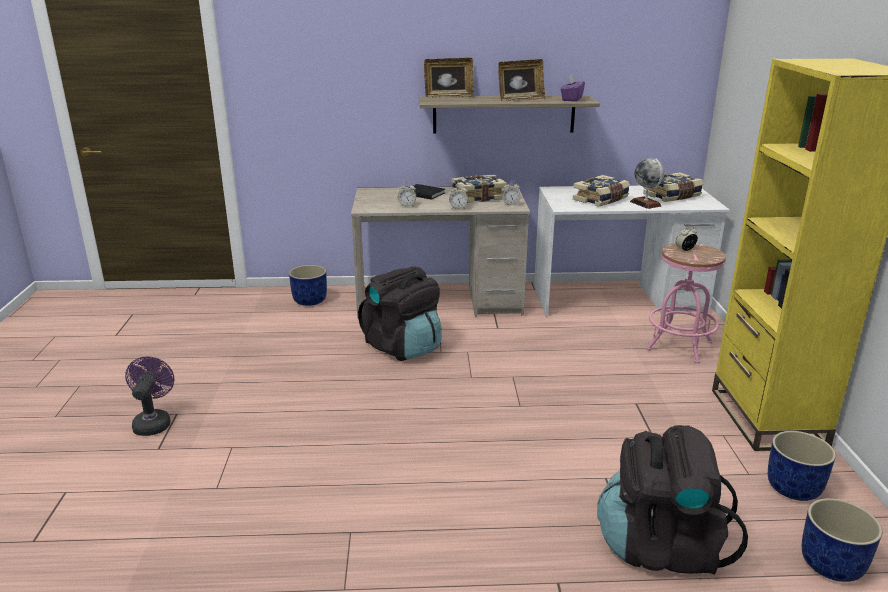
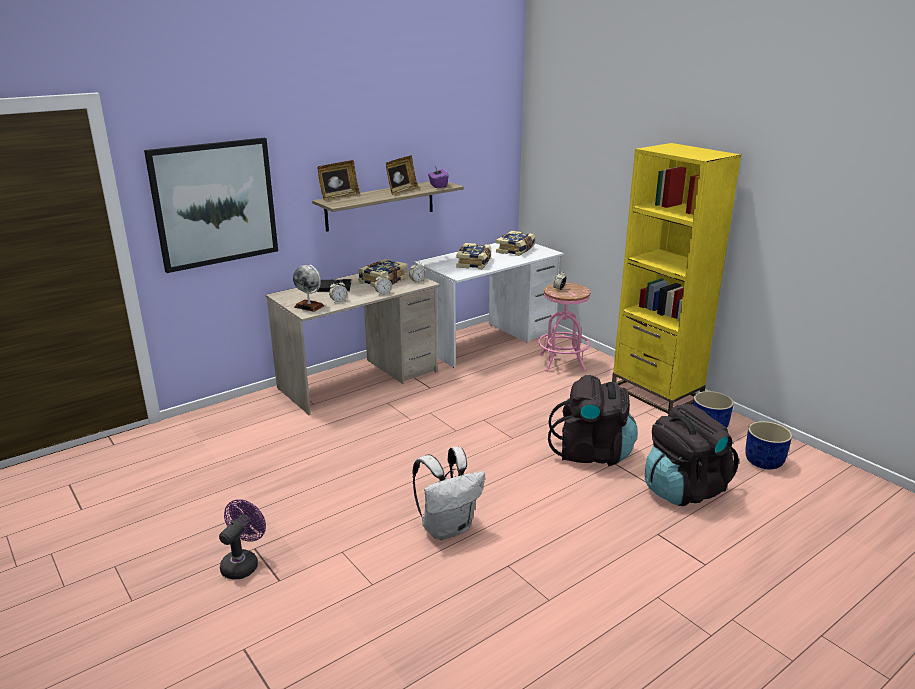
camera: 35 degrees left, 0 degrees up
(153, 422) = (243, 563): purple fan -> purple fan turned 60 degrees clockwise
(310, 300) = (244, 414): blue planter -> none
(312, 84) = (215, 203): none -> picture
(343, 467) = (447, 528): none -> white backpack
(403, 347) = (377, 426): black backpack -> black backpack (592, 453)
(645, 204) = (508, 260): globe -> globe (309, 306)

